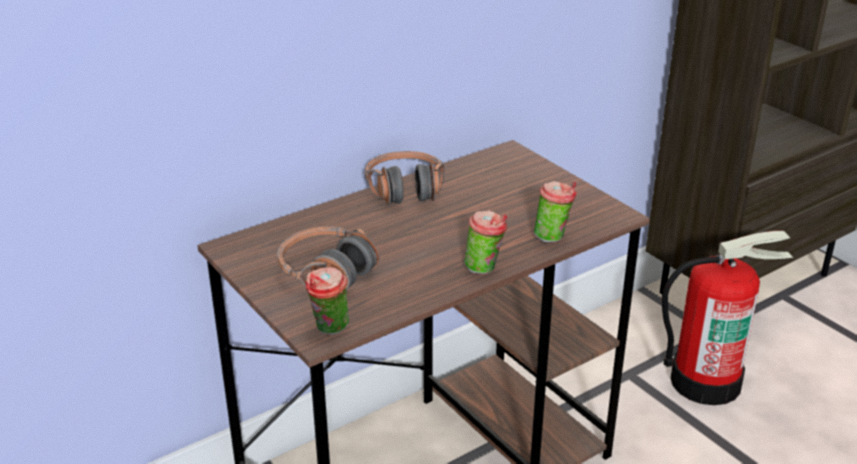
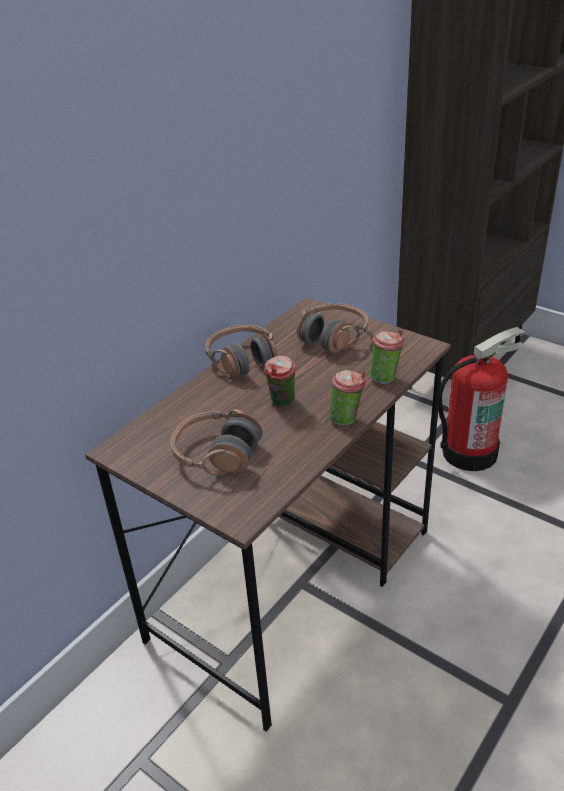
camera: 15 degrees left, 5 degrees up
(329, 330) = (247, 509): cup -> cup (282, 404)
(517, 185) = (332, 337): none -> headphones

